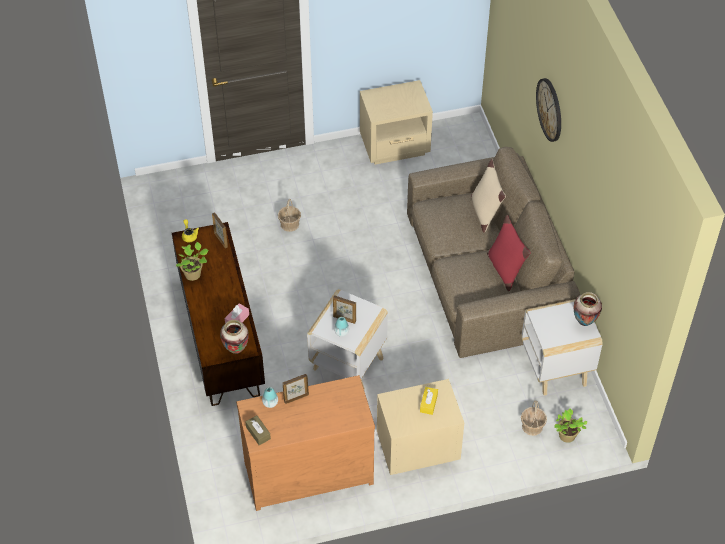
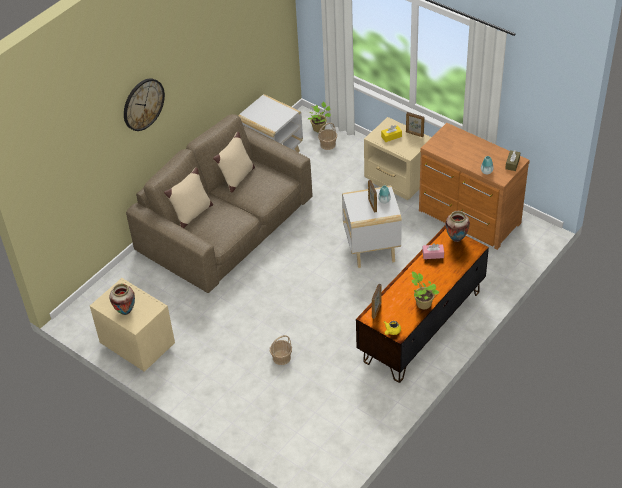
camera: 125 degrees left, 5 degrees down
(296, 398) = (469, 163): picture frame -> picture frame (414, 134)
(505, 269) = (237, 178): red pillow -> beige pillow
(584, 322) = (258, 105): vase -> vase (125, 312)

